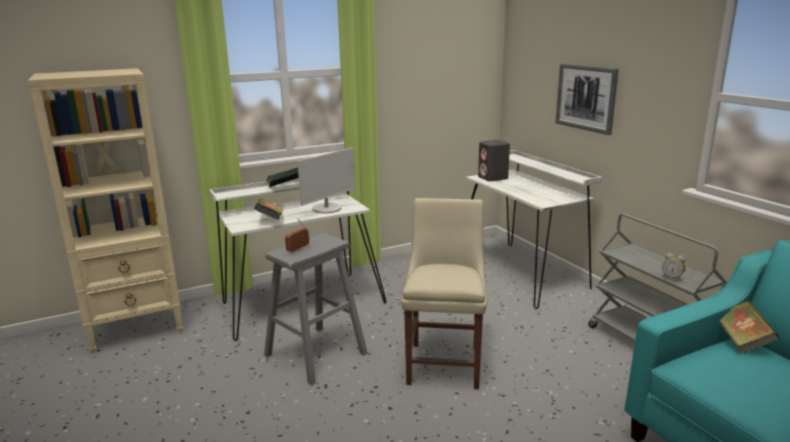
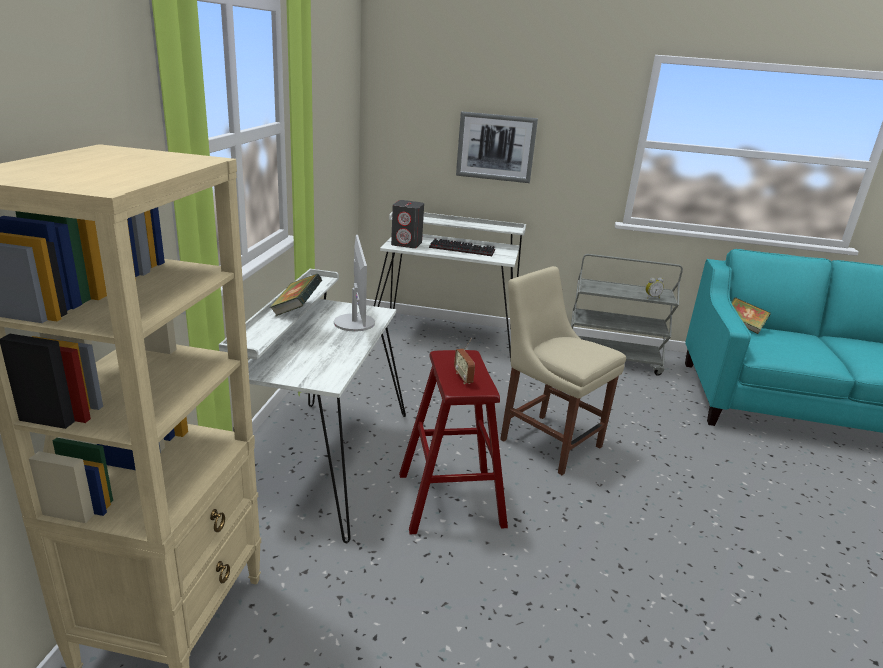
camera: 55 degrees left, 5 degrees up
(270, 220) = (338, 360): book -> none
(315, 354) = (450, 500): grey stool -> red stool
(529, 190) = (463, 249): none -> keyboard

